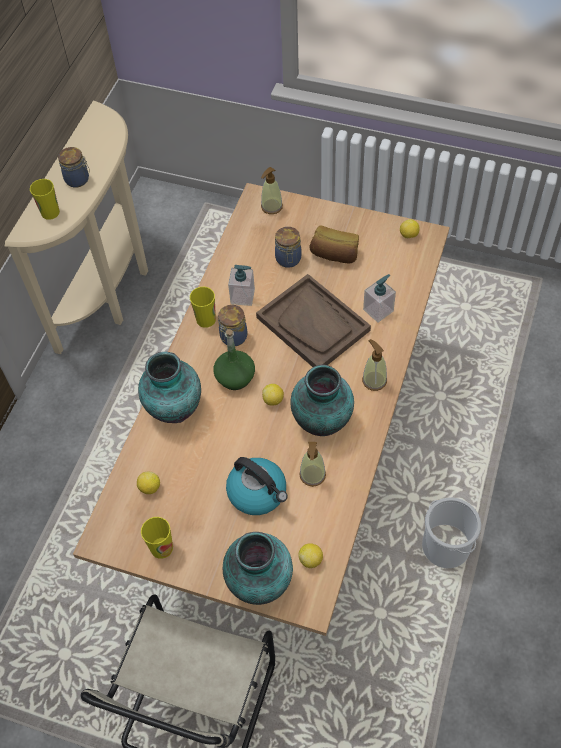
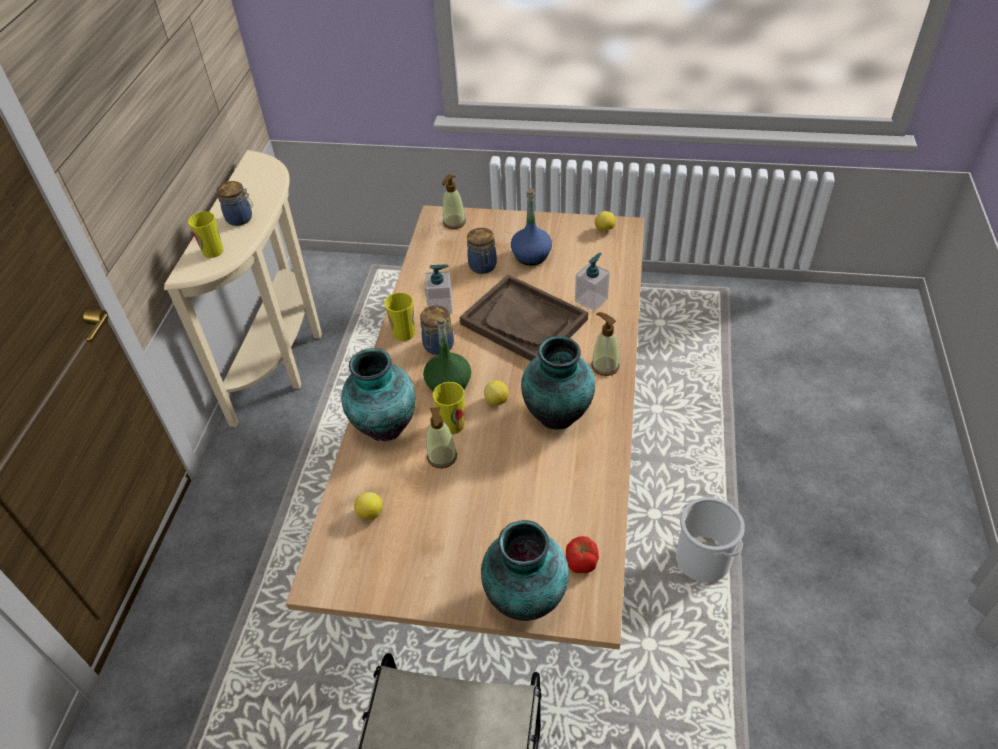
camera: 10 degrees left, 10 degrees down
(161, 547) = (396, 578): cup -> cup (452, 424)
(258, 492) = (501, 499): kettle -> none
(311, 560) = (581, 563): lemon -> tomato
(312, 475) = (560, 471): soap dispenser -> soap dispenser (442, 457)
(334, 254) = (531, 256): bread -> blue bottle

